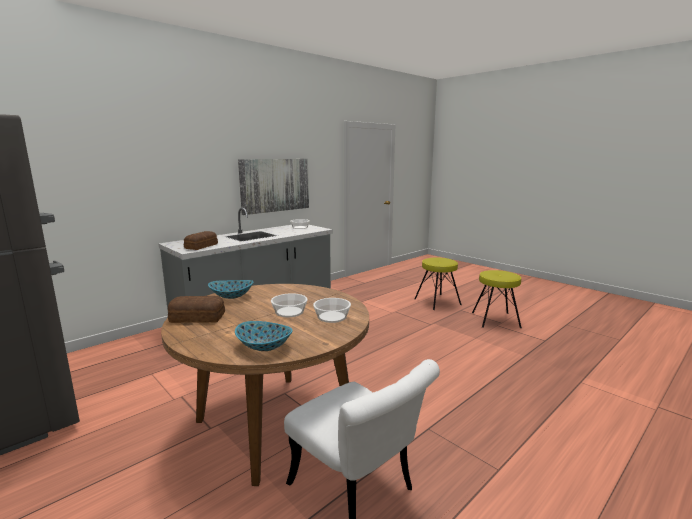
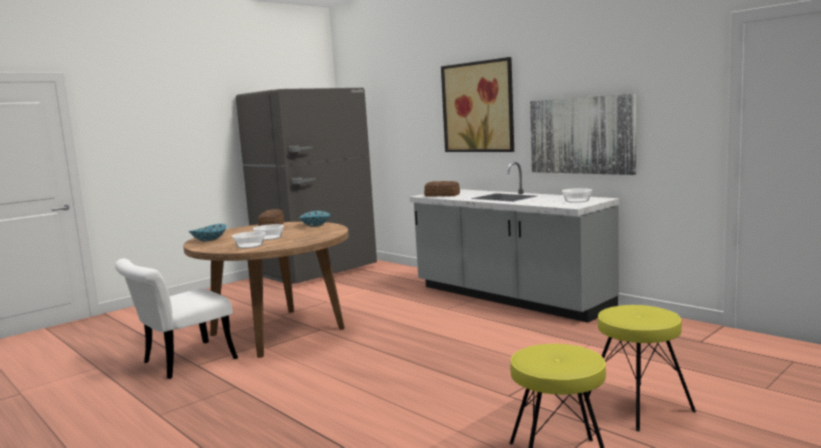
camera: 90 degrees right, 5 degrees down
(182, 162) = (478, 107): none -> picture

